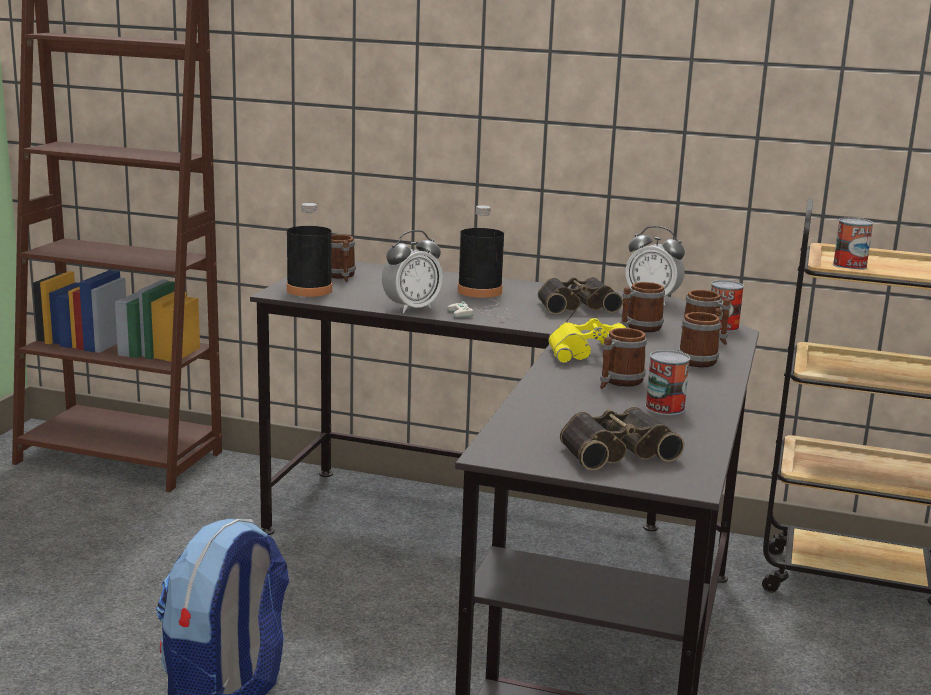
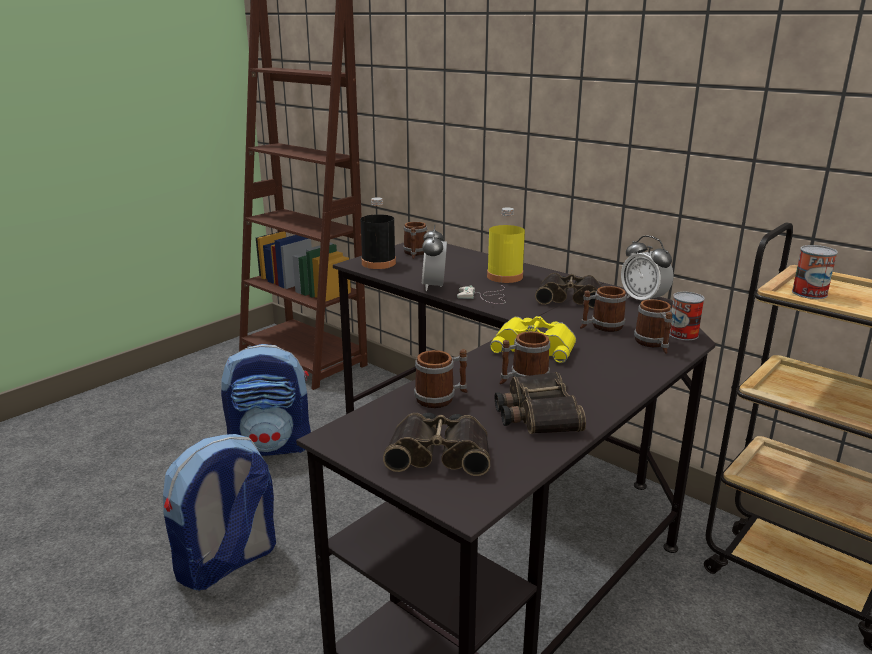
camera: 25 degrees right, 5 degrees up
(170, 565) = (272, 445): none -> backpack
(411, 308) = (434, 286): alarm clock -> alarm clock turned 105 degrees clockwise
(479, 291) = (505, 276): black bottle -> yellow bottle
(665, 408) = (536, 414): can -> binoculars
(701, 360) = (626, 367): mug -> mug (441, 398)

